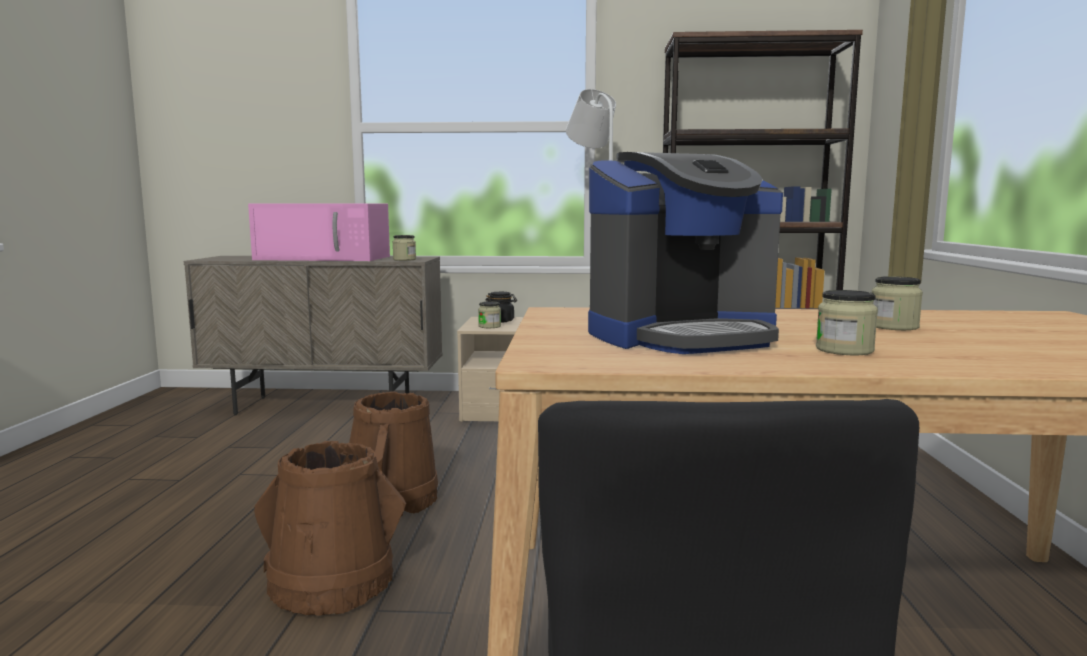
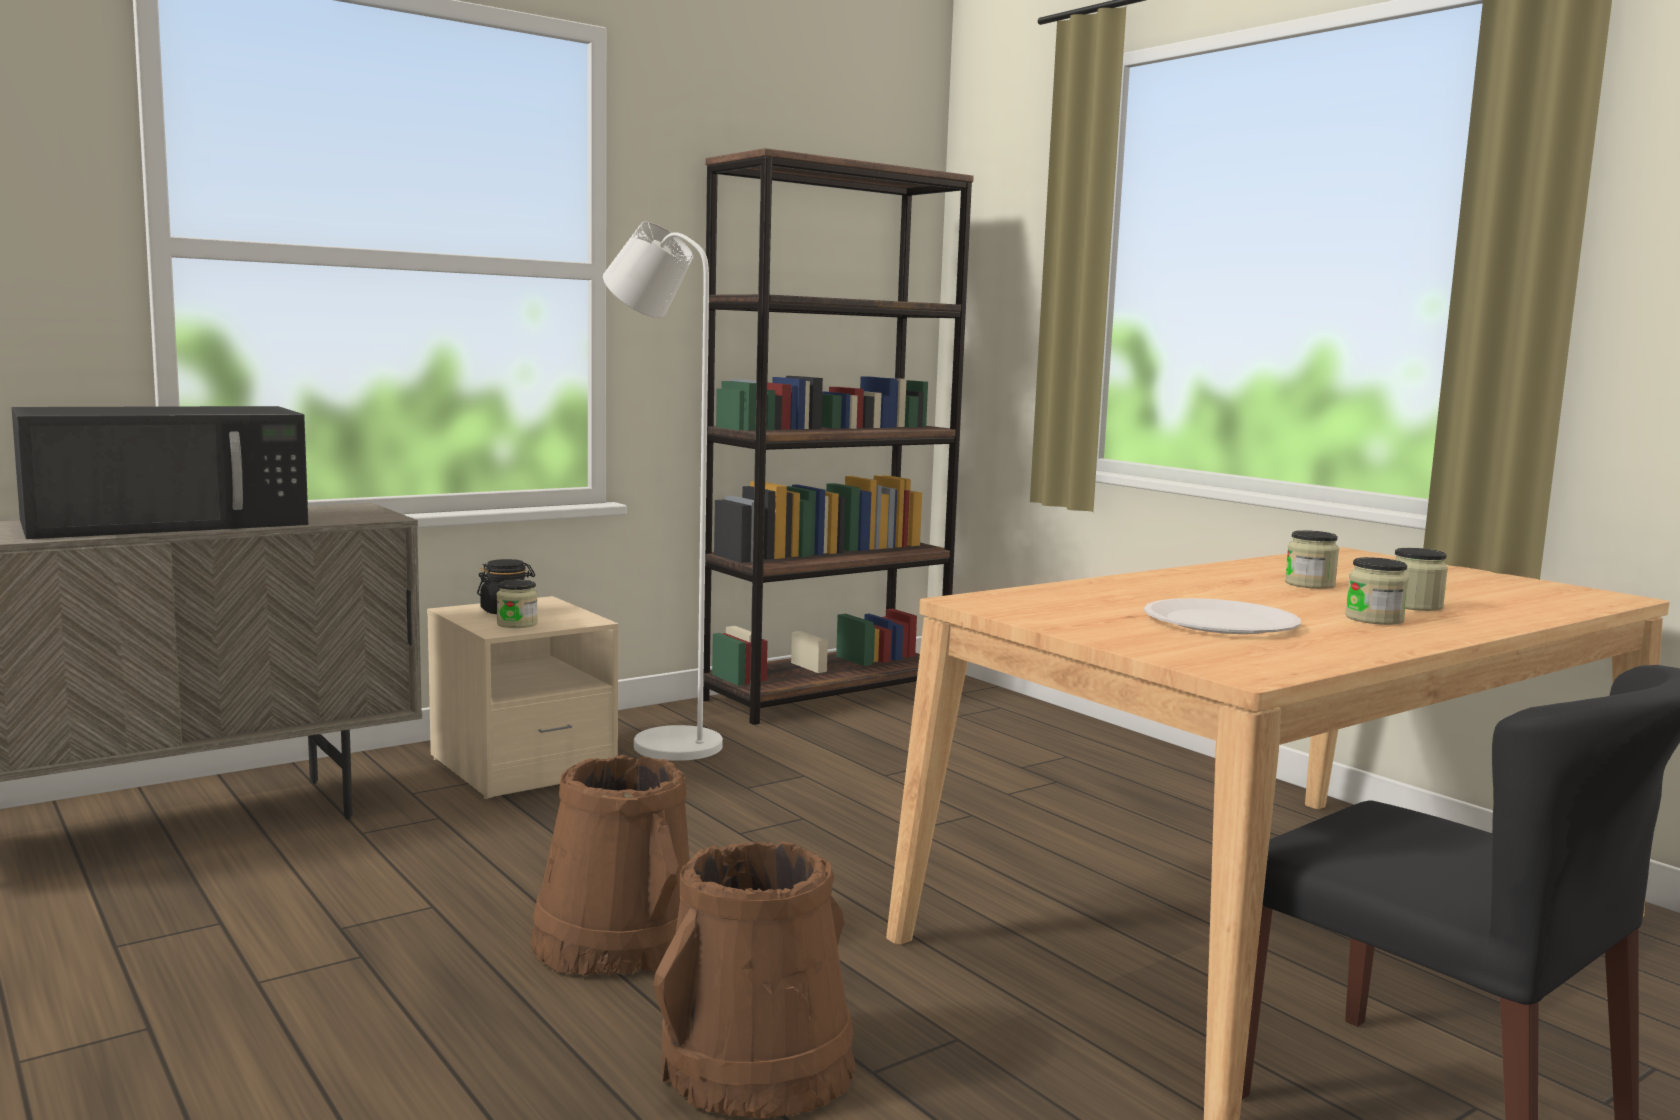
camera: 40 degrees left, 0 degrees up
(325, 258) = (170, 522): pink microwave -> black microwave
(404, 259) = (358, 517): jar -> jar (1414, 606)
(682, 336) = (1220, 622): coffee machine -> white plate

